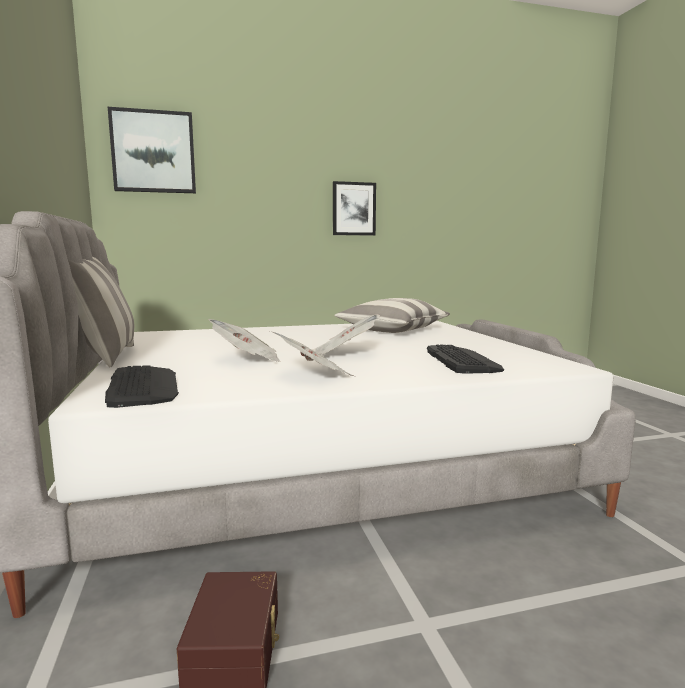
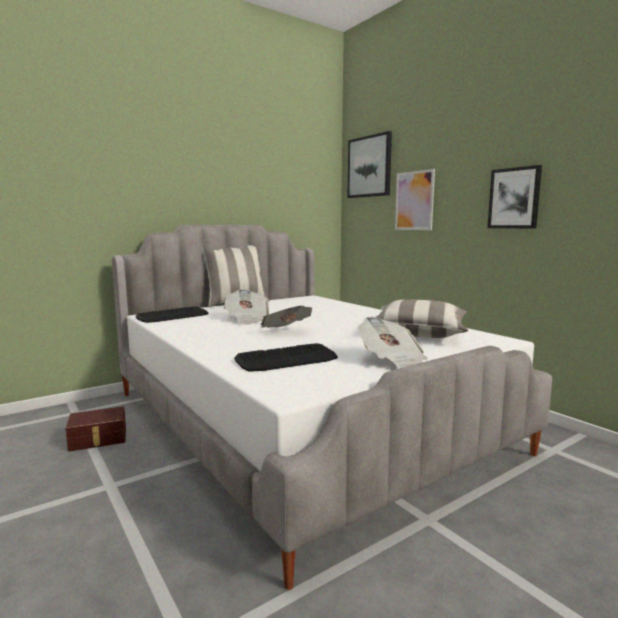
camera: 70 degrees right, 0 degrees up
(237, 203) = (414, 200): none -> picture
(314, 376) = (208, 333): newspaper -> newspaper (392, 361)

